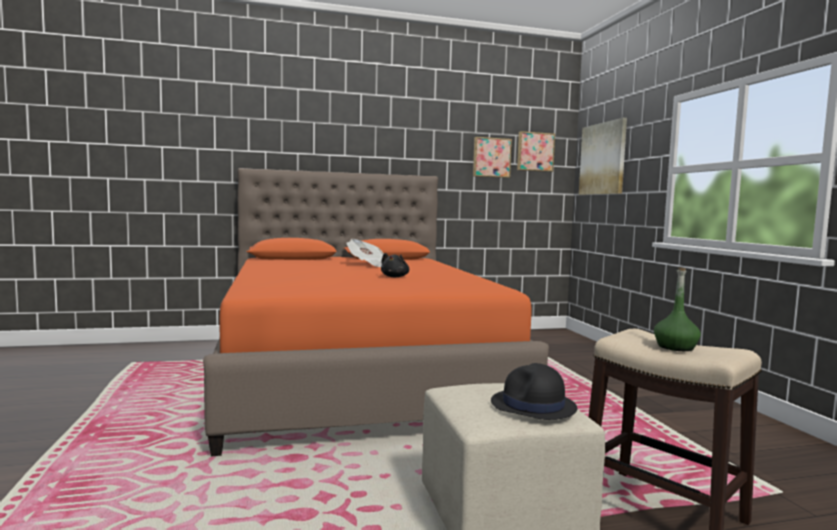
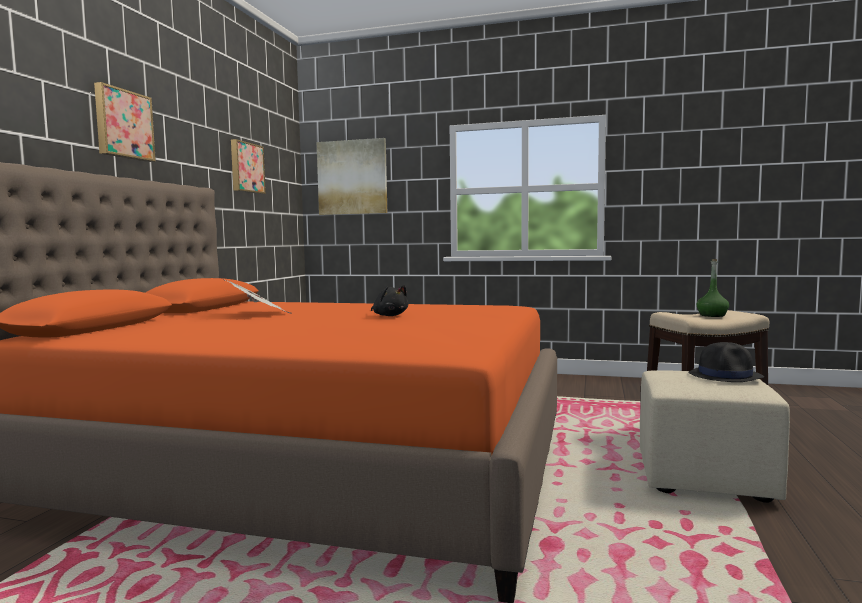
camera: 60 degrees left, 0 degrees up
(535, 152) = (276, 164): picture -> picture (123, 124)

